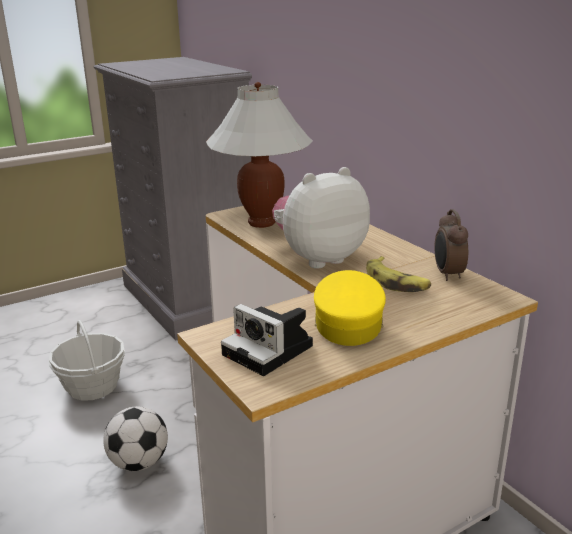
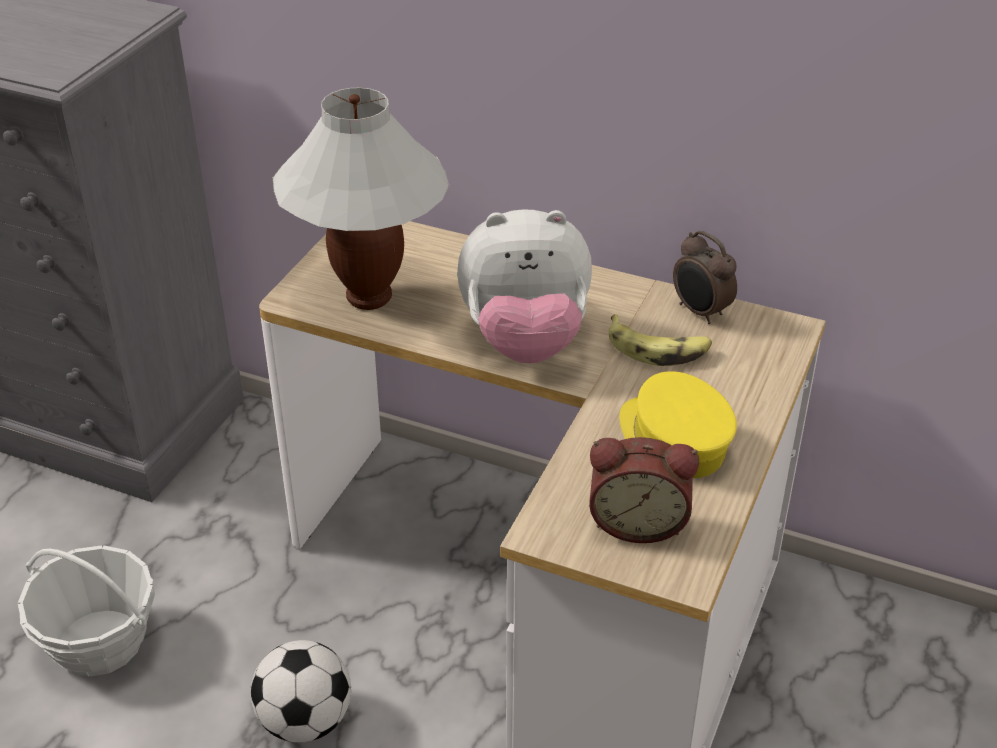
camera: 35 degrees left, 15 degrees up
(271, 351) = (638, 521): camera -> alarm clock
(319, 258) = (525, 342): plush toy -> plush toy turned 120 degrees counterclockwise

